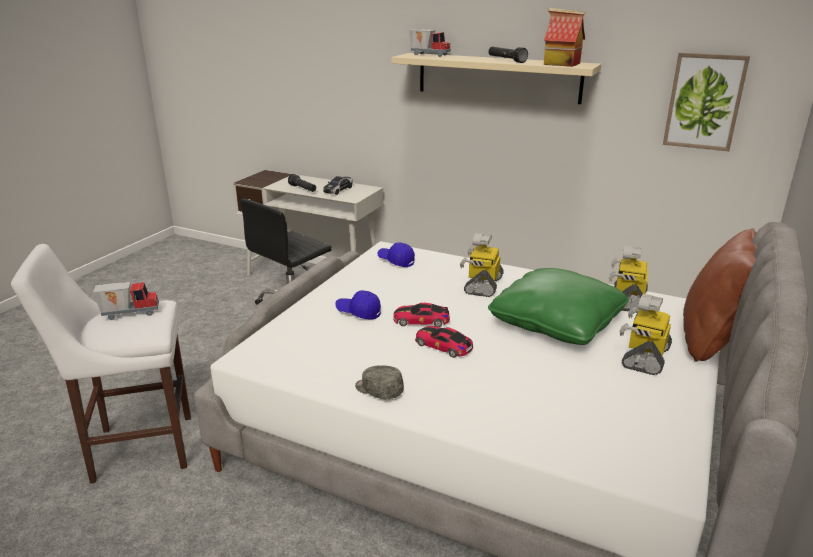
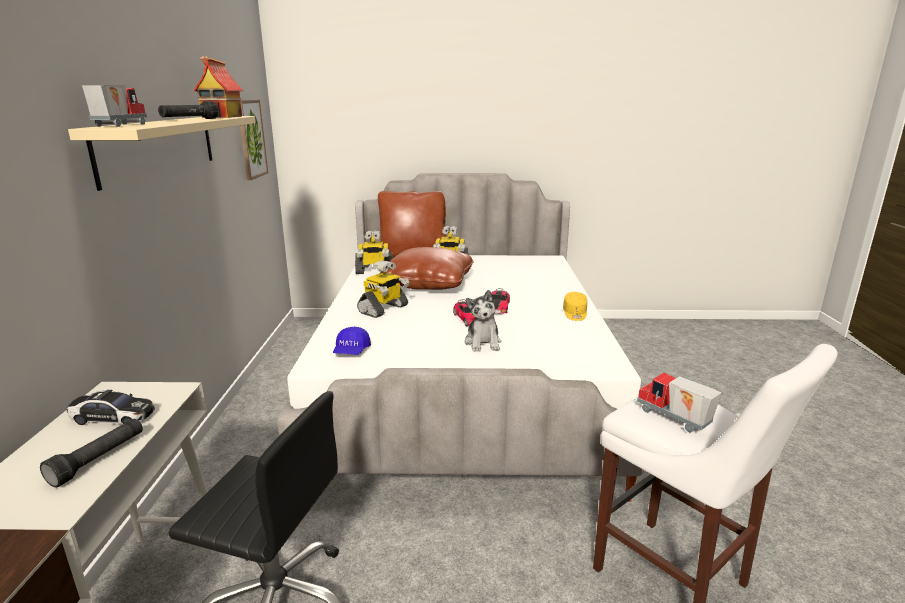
camera: 115 degrees left, 5 degrees down
(358, 312) = (483, 342): blue cap -> plush toy
(378, 390) = (575, 314): grey cap -> yellow cap
(482, 285) = (383, 309): toy robot -> toy robot turned 45 degrees counterclockwise
(556, 323) = (429, 284): green pillow -> brown pillow

